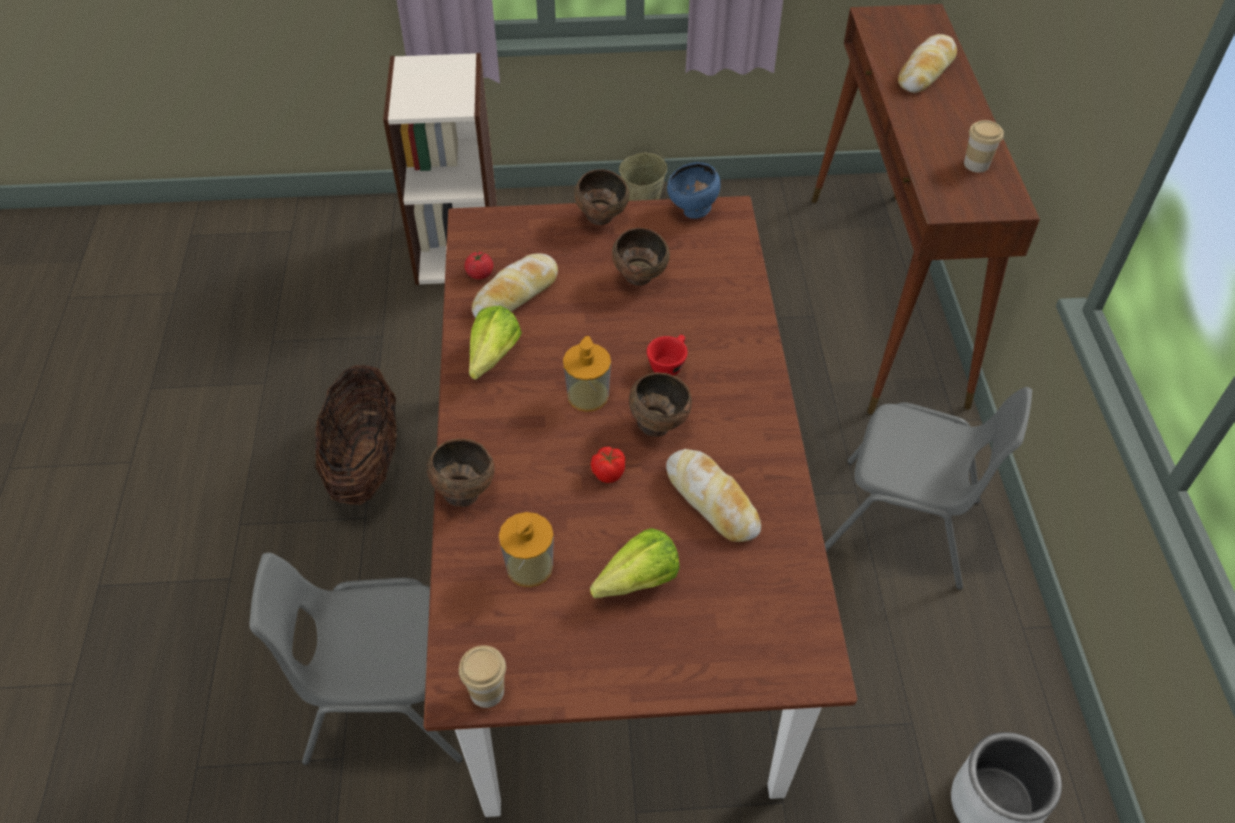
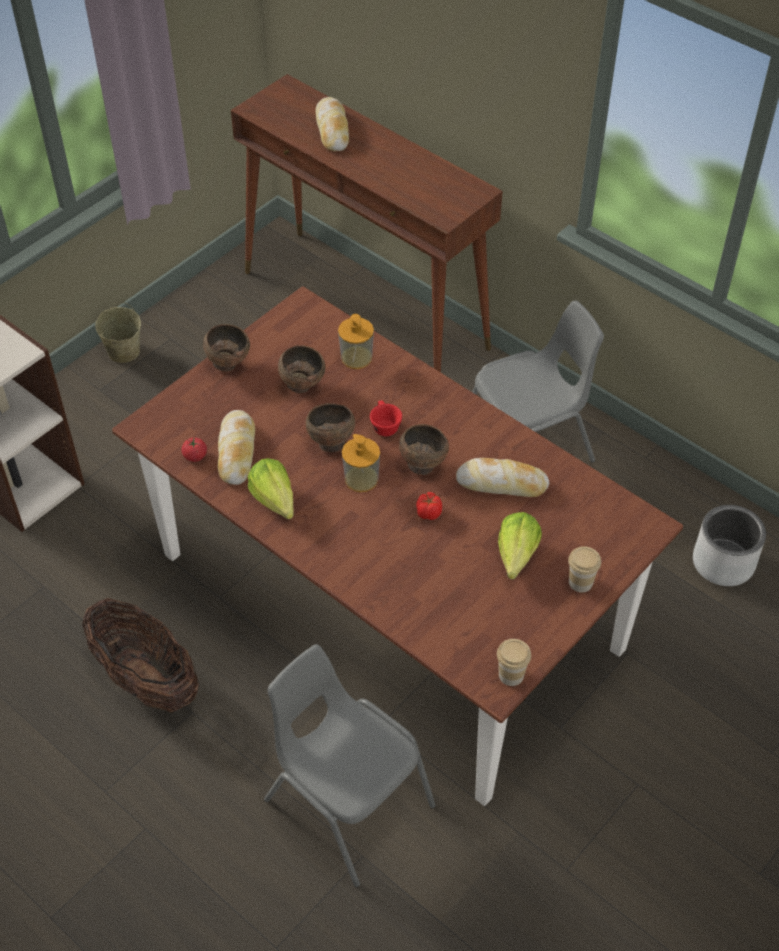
camera: 45 degrees left, 0 degrees up
(385, 700) = (347, 802): grey chair -> grey chair turned 90 degrees clockwise
(463, 492) = (361, 589): brown bowl -> brown bowl (330, 443)
(529, 566) = (451, 596): soap dispenser -> soap dispenser (356, 357)
(692, 211) = (280, 320): blue bowl -> none
(976, 164) = (431, 177): cup -> cup (580, 582)

